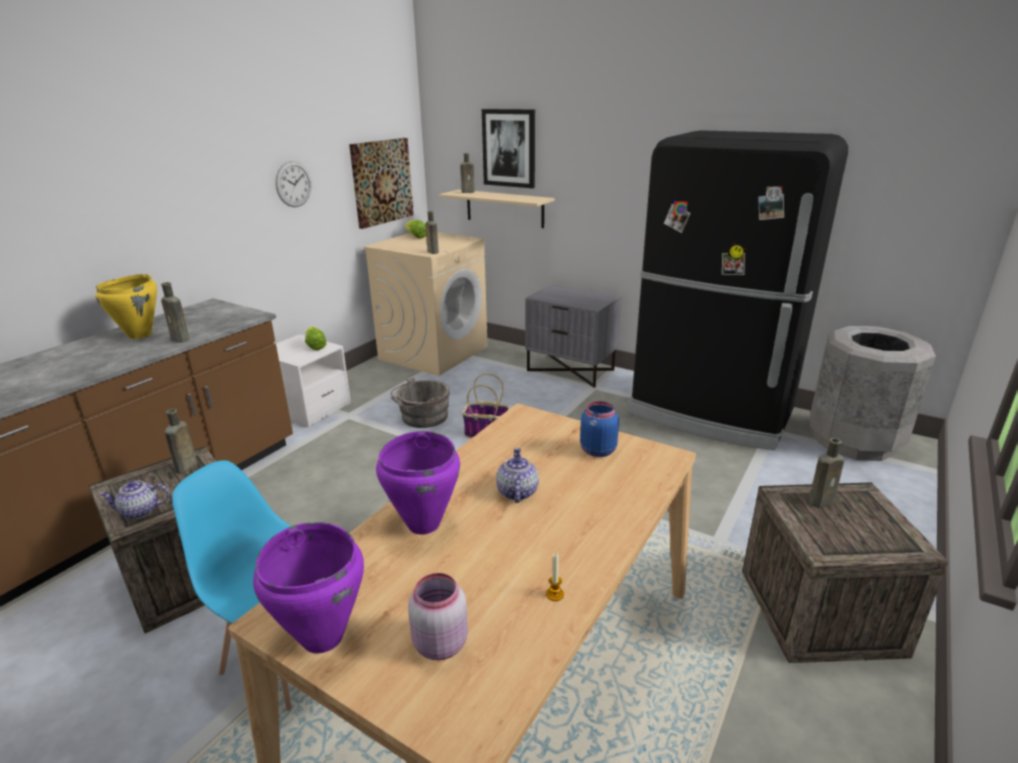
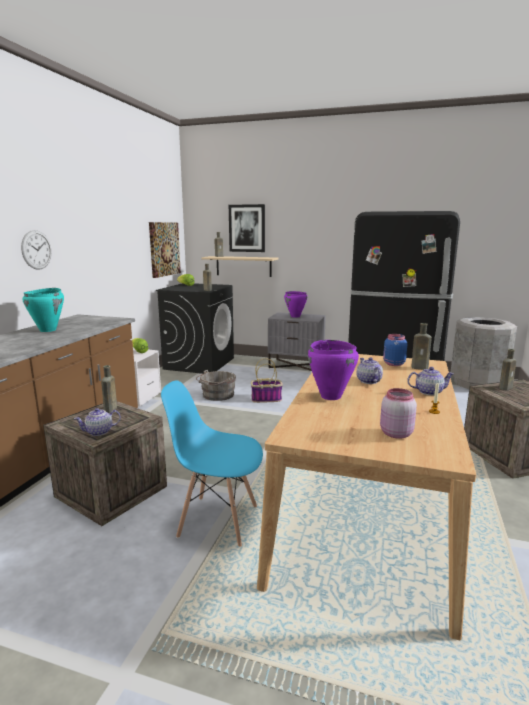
camera: 15 degrees left, 10 degrees down
(140, 335) = (48, 330): yellow cooking pot -> turquoise cooking pot
(181, 339) = (83, 330): brown bottle -> brown bottle (421, 368)
(293, 184) = (120, 243): wall clock -> wall clock (36, 250)
(322, 638) = (327, 439): purple cooking pot -> purple cooking pot (295, 316)
(434, 352) = (199, 363): beige washing machine -> black washing machine
(591, 536) = (428, 392): none -> teapot

